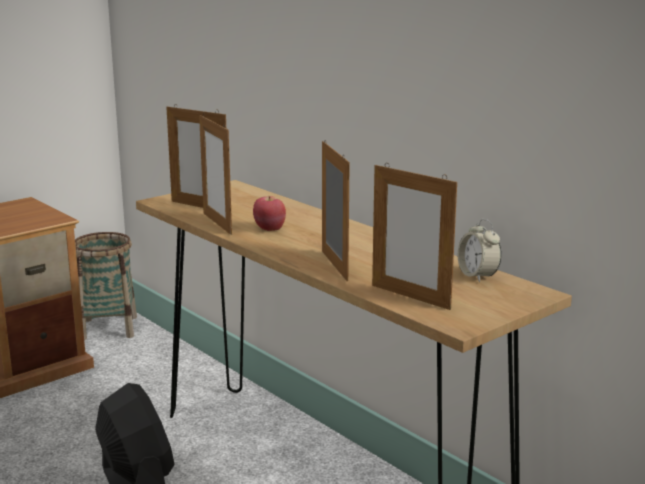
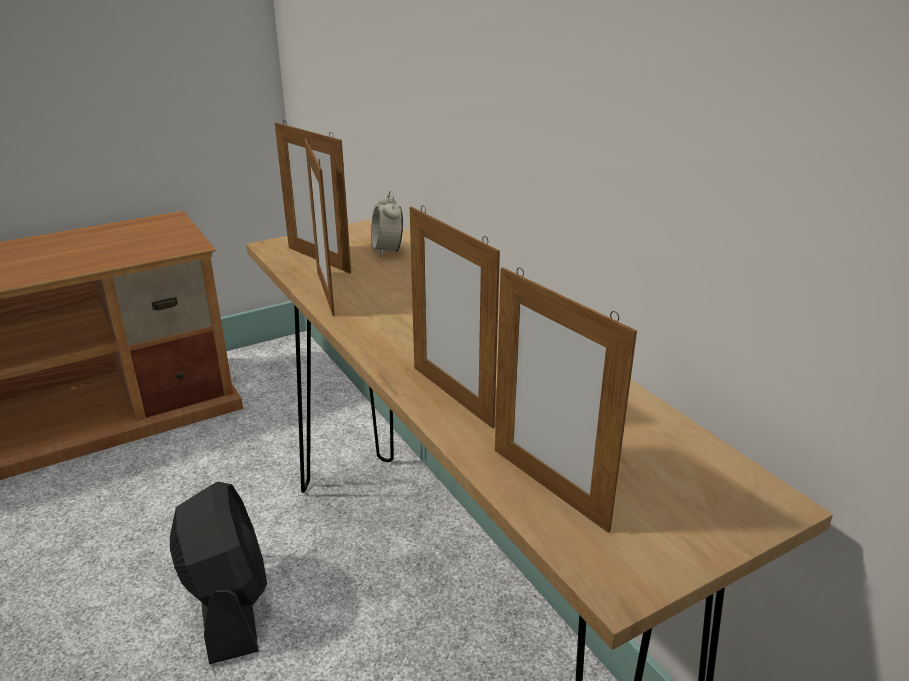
camera: 10 degrees right, 10 degrees up
(108, 328) = (276, 355): basket -> none
(269, 229) = (390, 309): apple -> none
(334, 265) = (452, 396): picture frame -> picture frame turned 150 degrees clockwise
(478, 276) = (672, 444): alarm clock -> alarm clock (387, 250)

